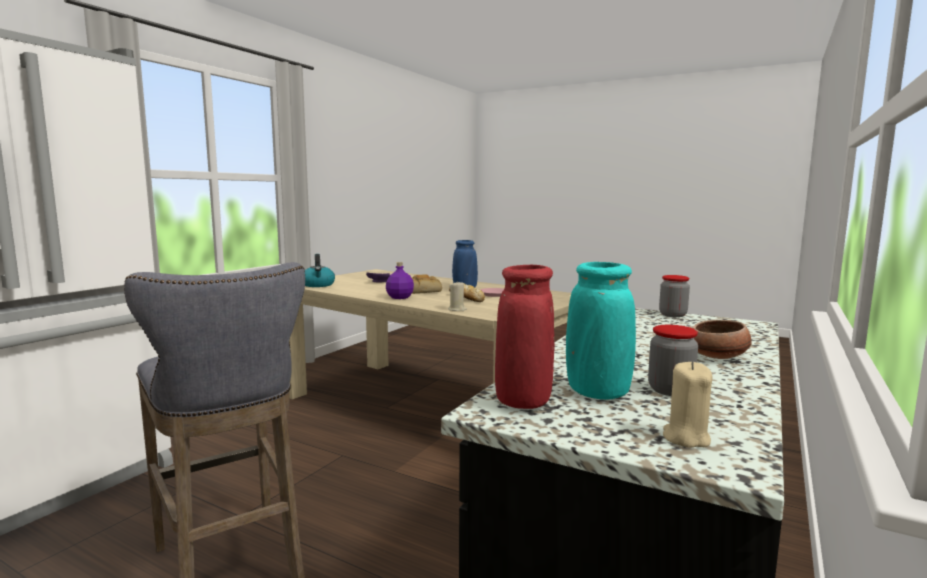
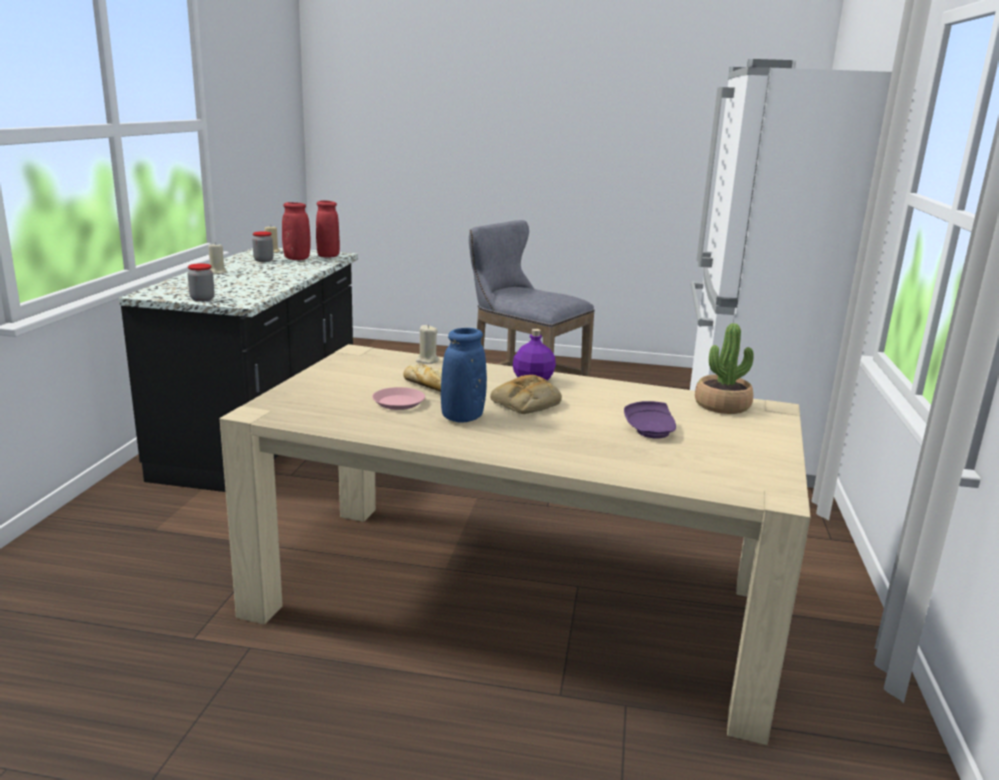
camera: 160 degrees right, 10 degrees up
(318, 285) = (722, 406): kettle -> potted plant
(597, 393) = (297, 259): turquoise vase -> red vase
(719, 357) = (218, 272): bowl -> beige candle

